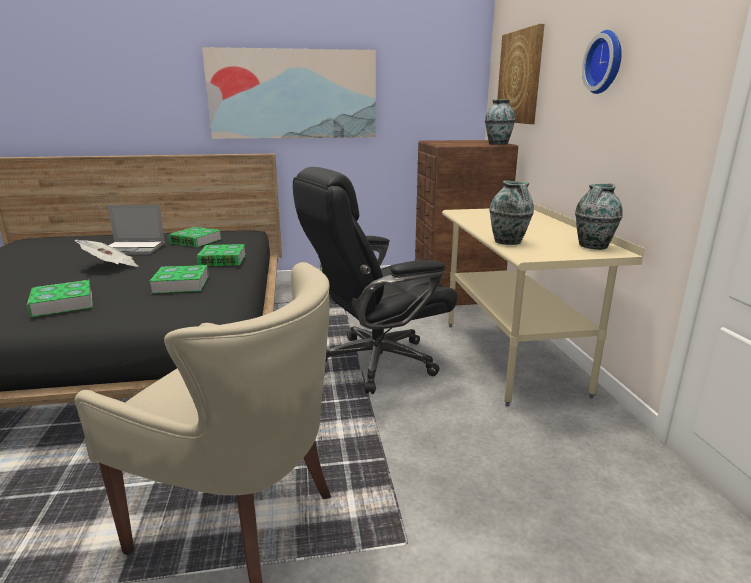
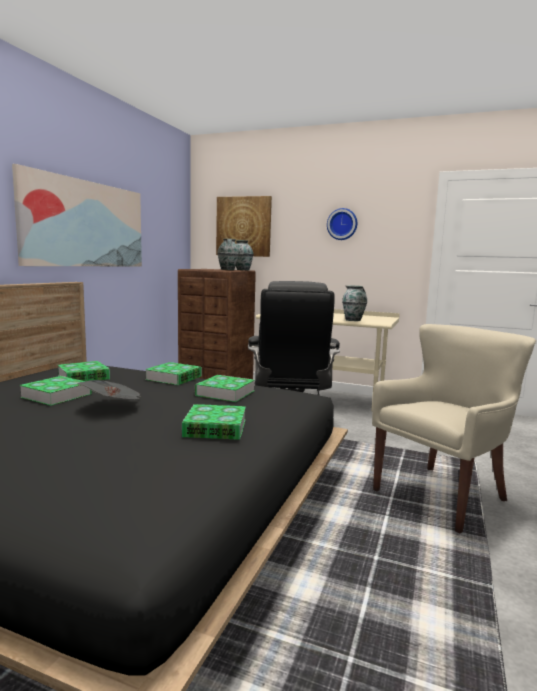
camera: 60 degrees left, 10 degrees down
(133, 249) = (56, 395): laptop -> book
(593, 246) = (376, 317): vase -> vase (227, 270)

